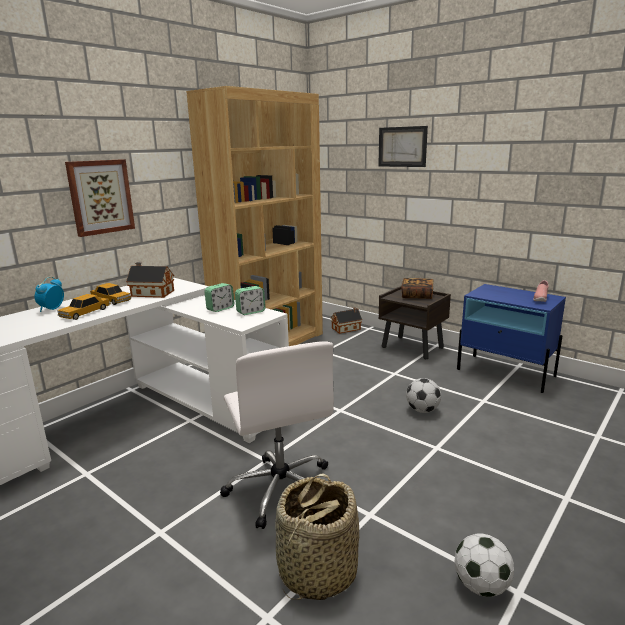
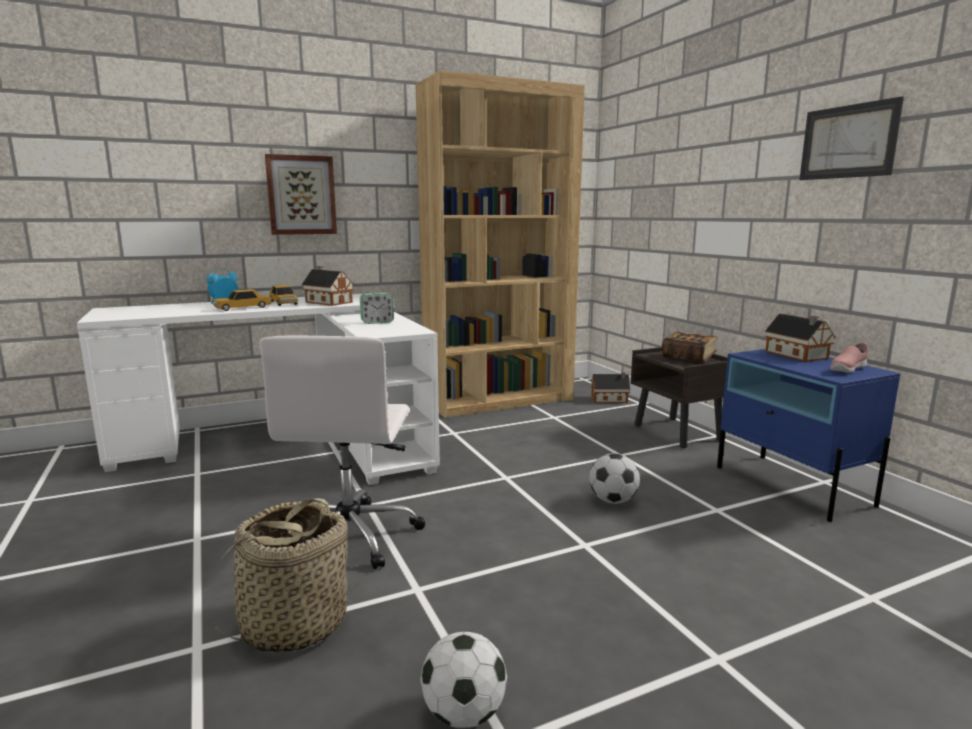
camera: 25 degrees right, 5 degrees down
(250, 312) = (401, 327): alarm clock -> none
(402, 147) = (693, 150): picture -> picture (848, 142)
(502, 291) = (797, 355): none -> toy house

